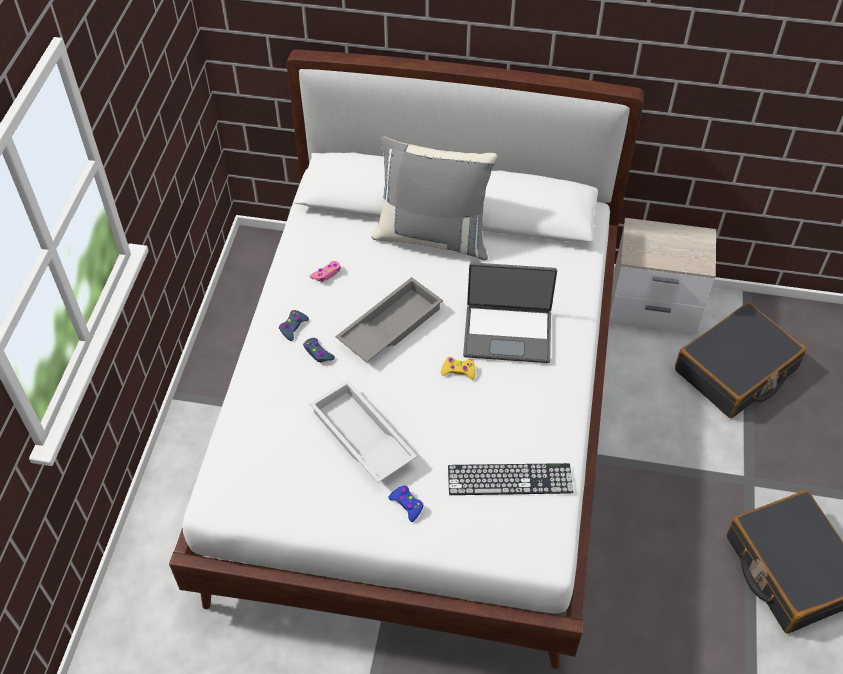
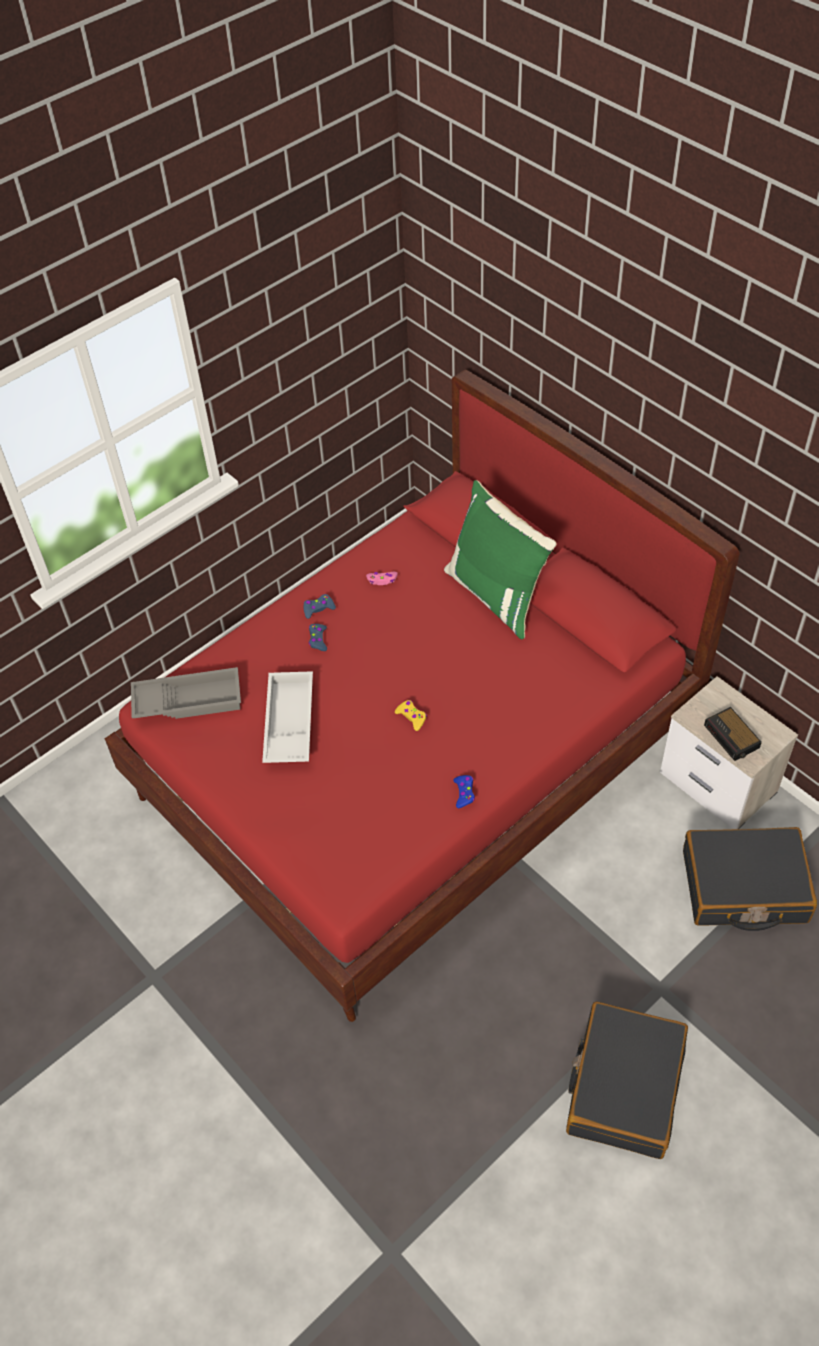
camera: 40 degrees right, 0 degrees up
(389, 325) = (392, 649): grey tray -> grey tray (189, 699)
(407, 504) = (276, 795): blue game controller -> blue game controller (464, 793)
(422, 427) = (416, 764): white bed -> red bed
(433, 236) = (497, 595): grey pillow -> green pillow
(507, 333) = (481, 710): laptop -> none
(510, 479) = (370, 826): keyboard -> none
(676, 256) = (732, 737): none -> alarm clock

